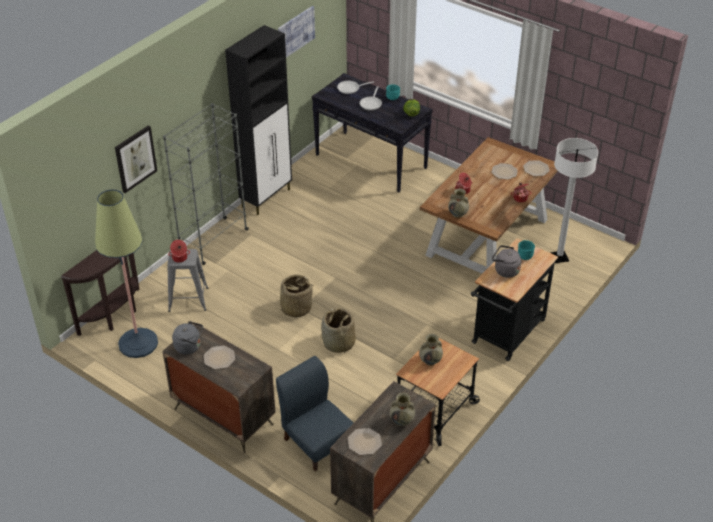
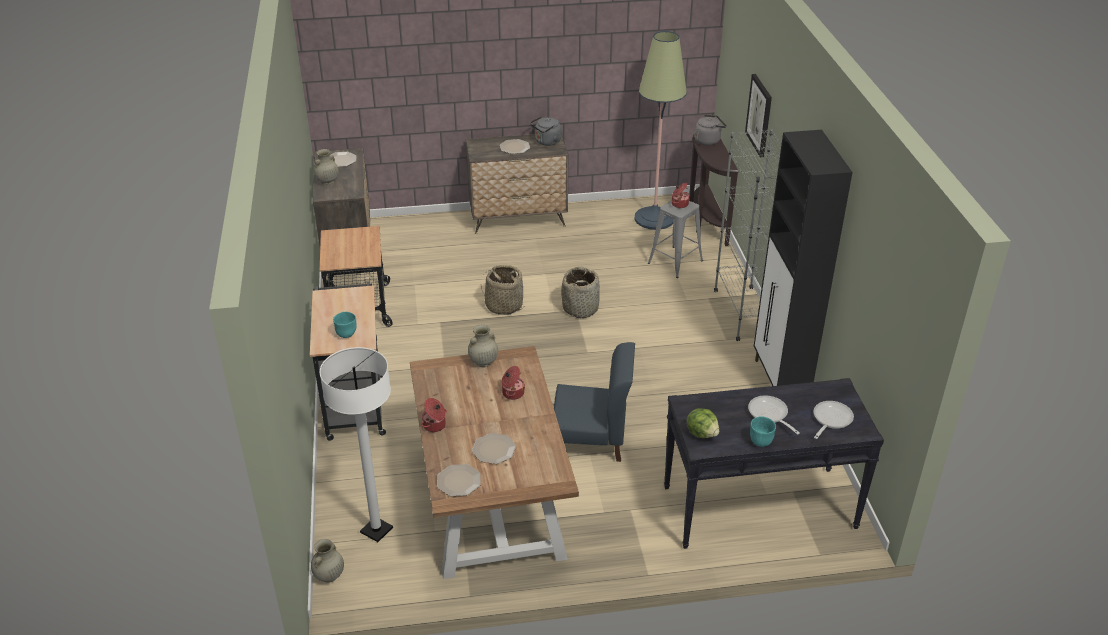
camera: 135 degrees right, 5 degrees down
(295, 32) = (876, 261): picture -> none
(317, 442) = (427, 241): blue chair -> blue chair (591, 440)
(430, 360) = (361, 247): beige vase -> beige vase (329, 576)
(505, 270) = (353, 309): grey kettle -> grey kettle (708, 140)

